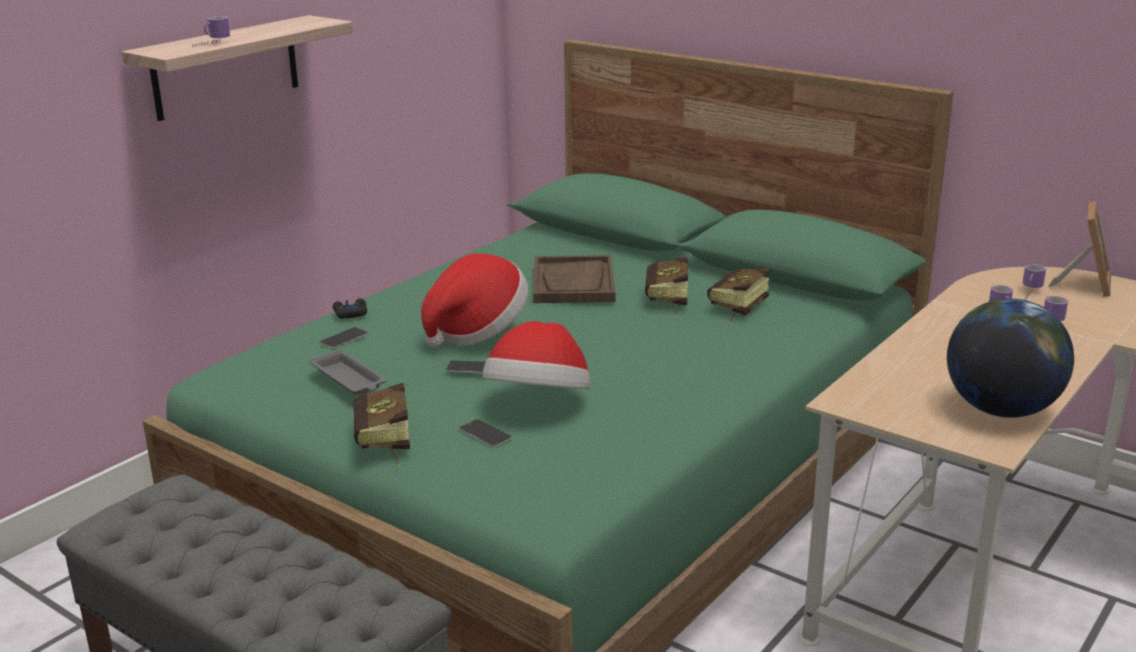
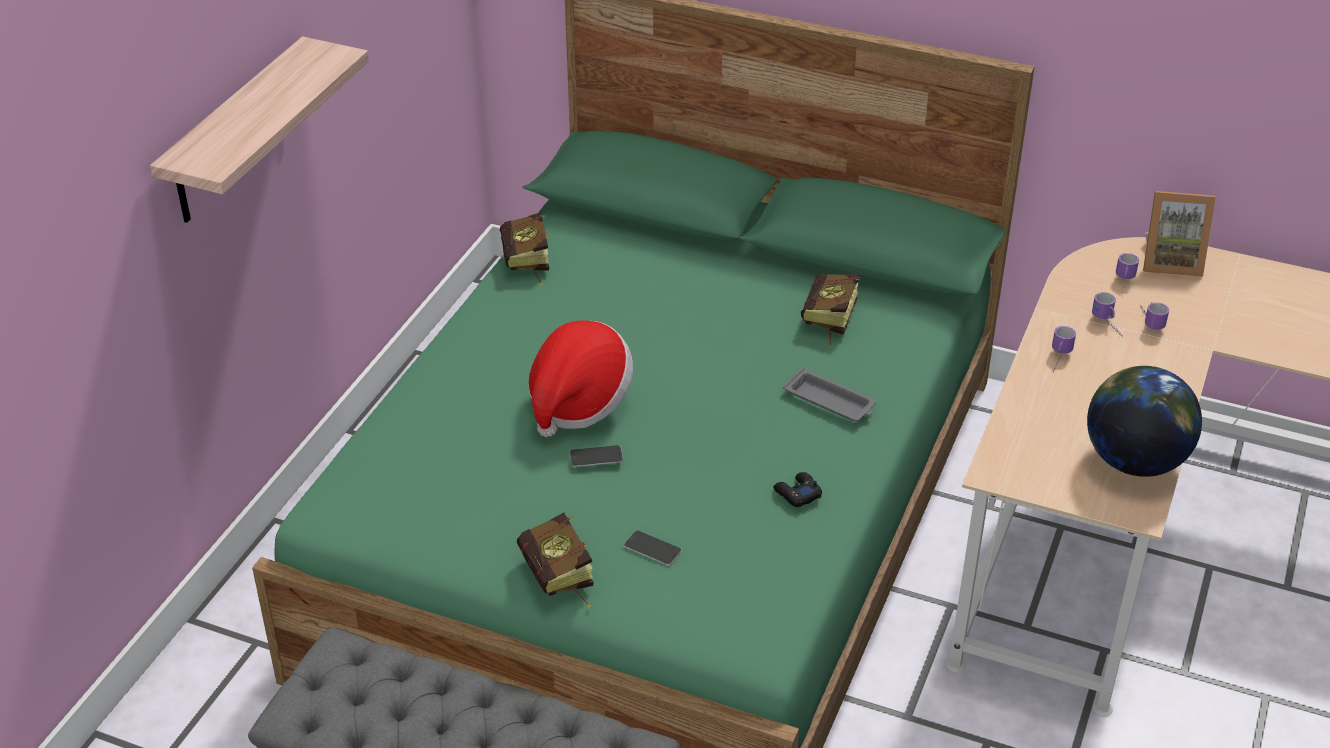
camera: 15 degrees left, 15 degrees up
(210, 44) = (245, 137): mug -> mug (1058, 360)
(344, 338) = (444, 437): phone -> none
(349, 379) = (483, 498): grey tray -> grey tray (830, 401)
(350, 313) = (423, 391): black game controller -> black game controller (797, 494)
(539, 402) = (685, 495): hat -> none
(574, 283) = (645, 305): brown tray -> none
(667, 302) = (753, 320): book -> book (526, 264)
(1084, 284) = (1170, 261): picture frame -> picture frame turned 90 degrees clockwise

